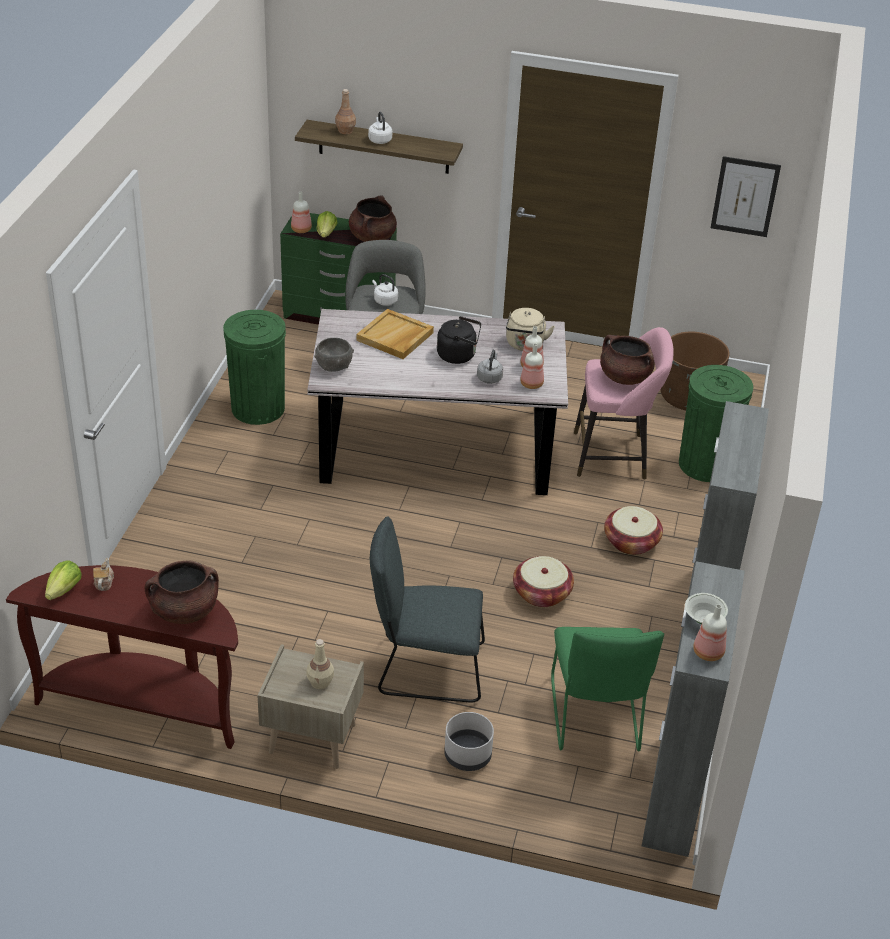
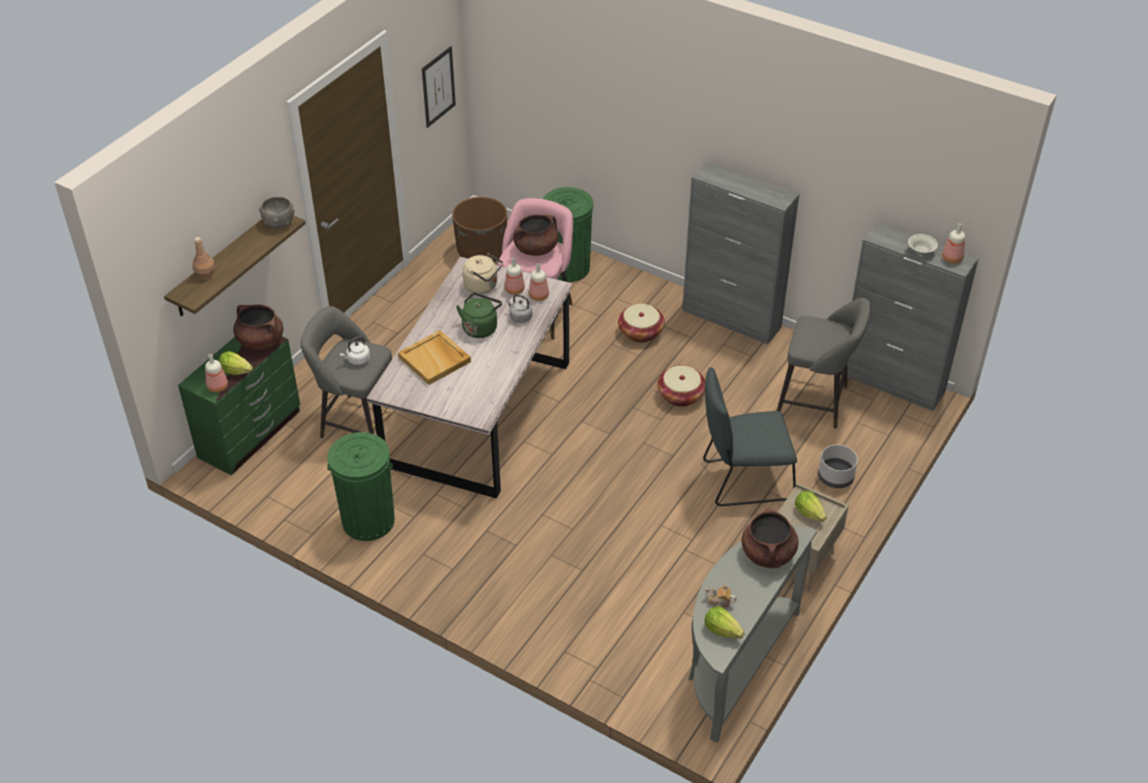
camera: 70 degrees left, 5 degrees up
(144, 704) = (735, 664): brown console table -> grey console table
(320, 682) = (809, 513): beige bottle -> lettuce
(333, 366) = (461, 407): grey bowl -> grey bowl (279, 222)
(379, 140) = (237, 256): white kettle -> none
(425, 669) = (743, 480): grey chair -> grey chair turned 60 degrees clockwise
(459, 355) = (480, 327): black kettle -> green kettle
(595, 719) = (816, 402): green chair -> grey stool

